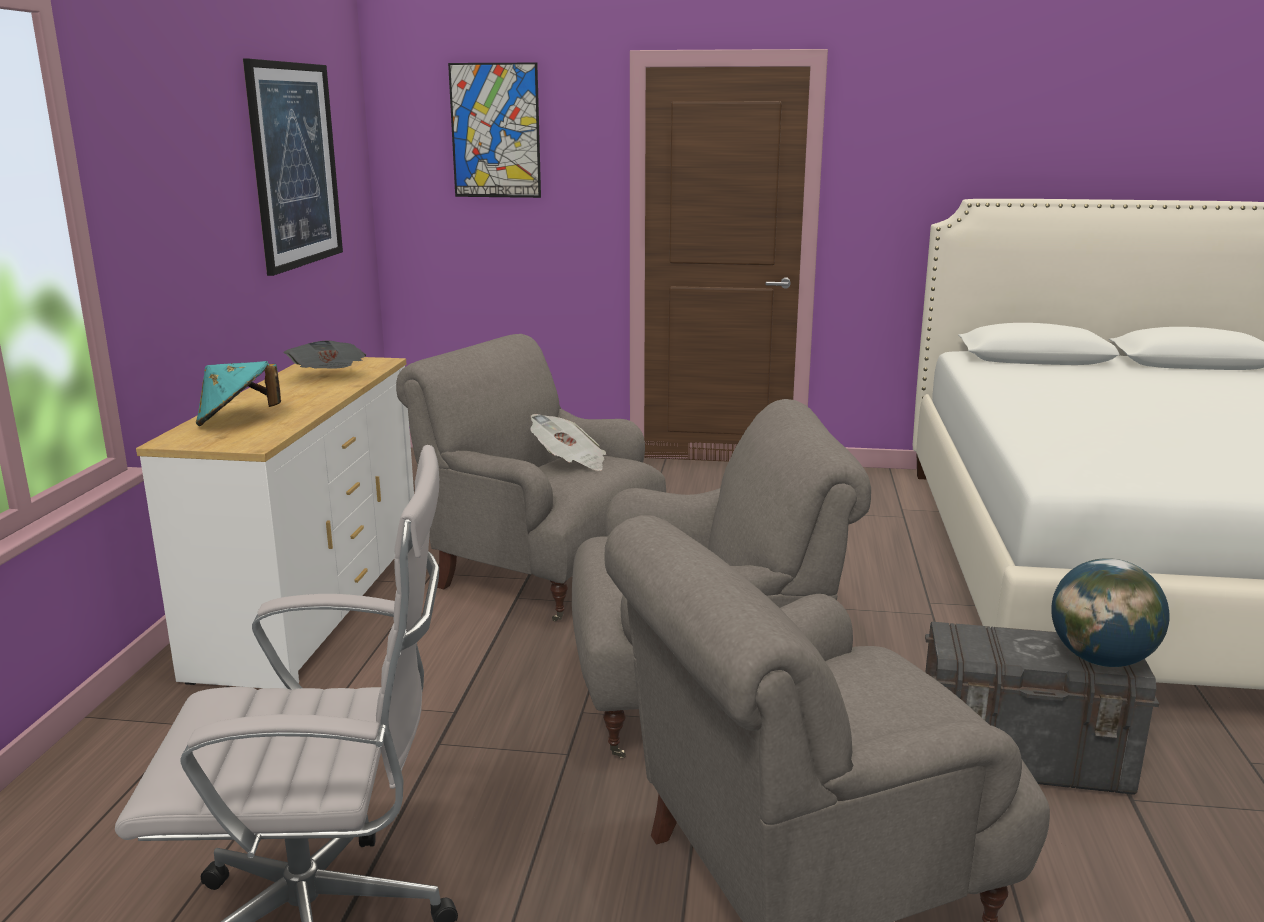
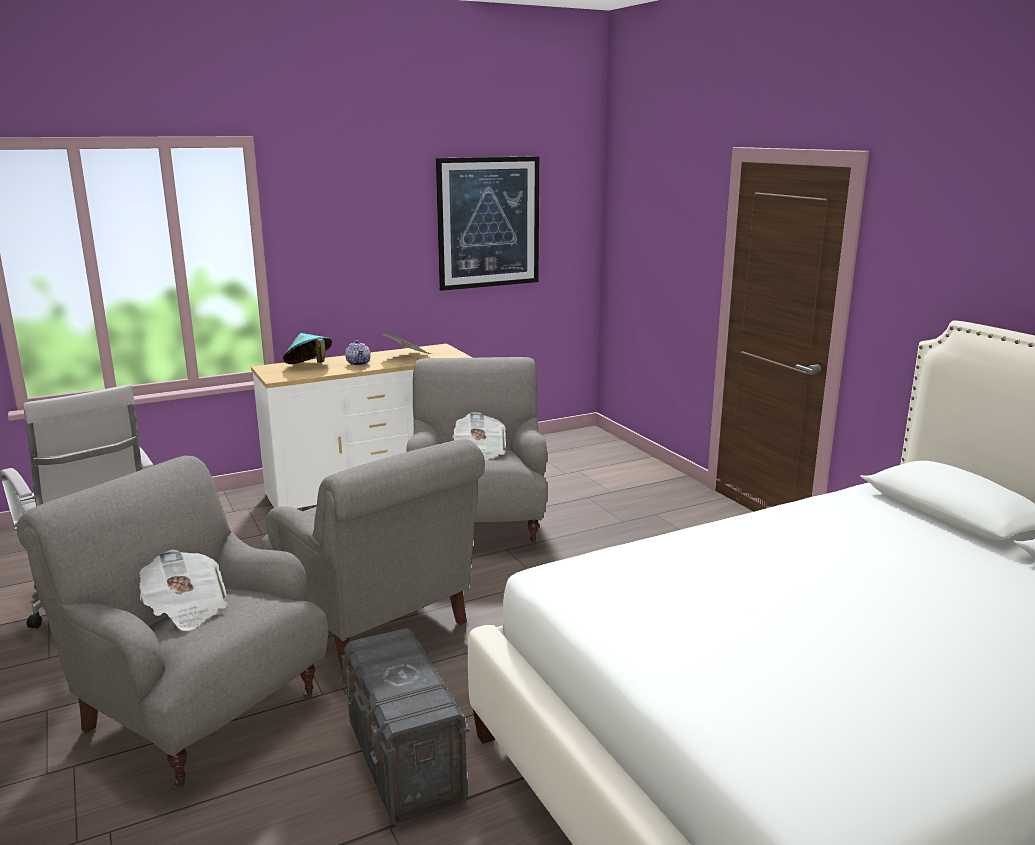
camera: 55 degrees right, 0 degrees up
(294, 399) = (358, 363): none -> teapot
(495, 131) = (658, 206): picture -> none
(854, 711) = (186, 609): none -> newspaper
(1101, 659) = (404, 704): globe -> none

